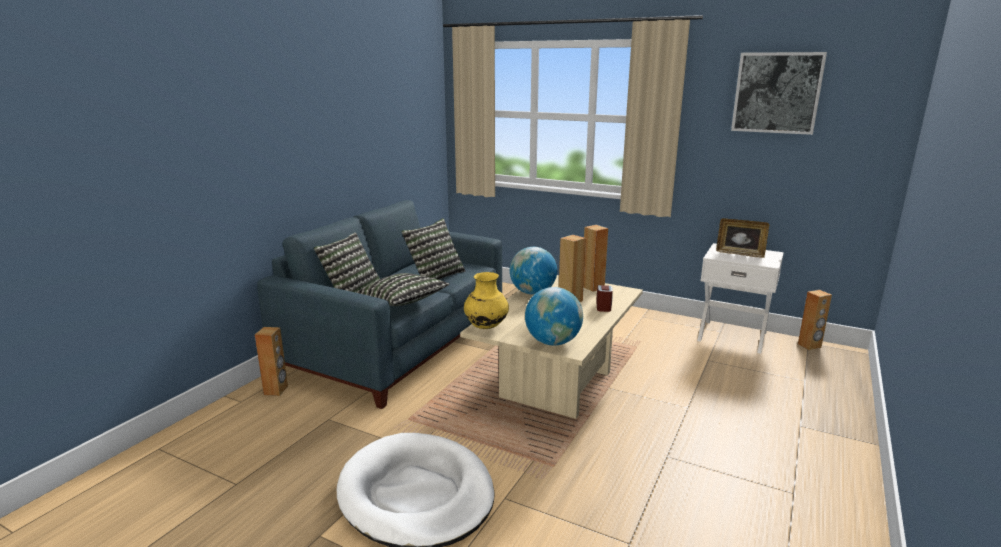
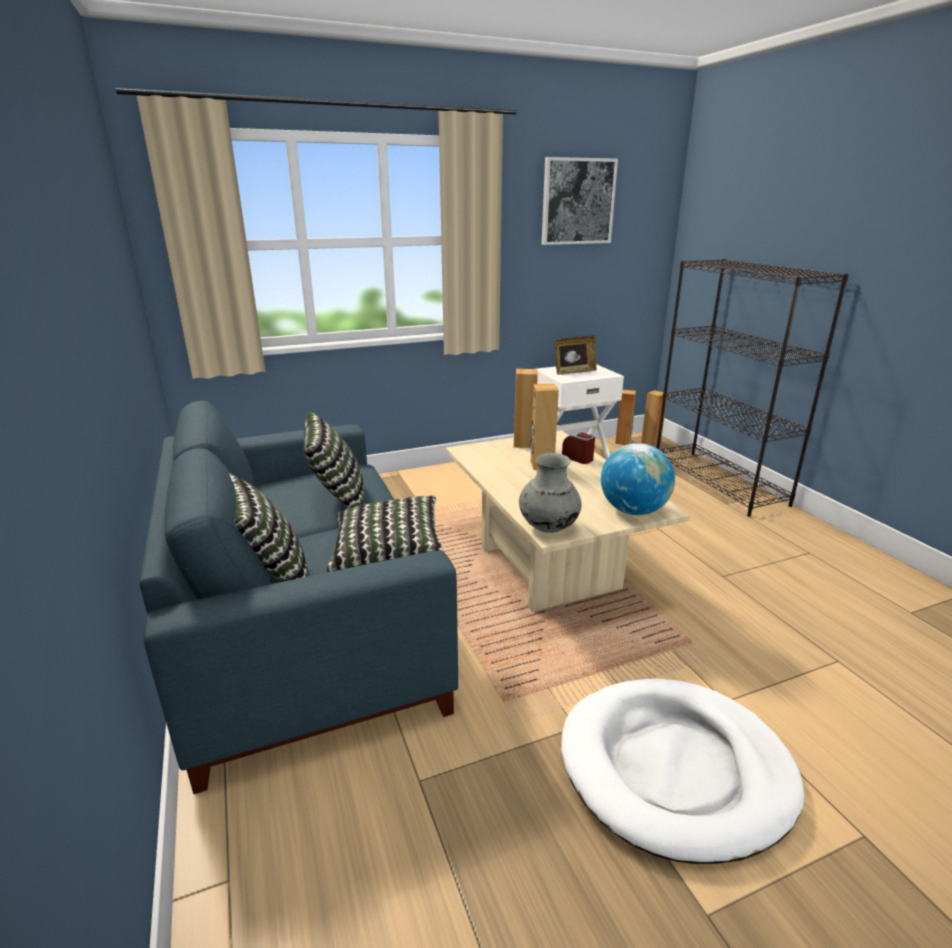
camera: 50 degrees left, 5 degrees up
(276, 390) = (256, 811): brown speaker -> brown speaker (650, 443)
(486, 326) = (548, 527): yellow vase -> grey vase
(532, 293) = (492, 472): globe -> none
(836, 411) = (719, 482): none -> black bookcase

